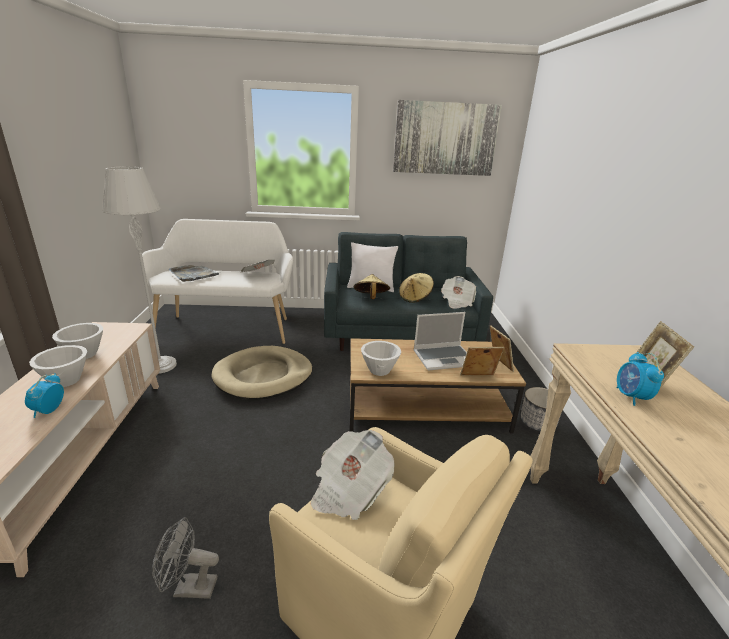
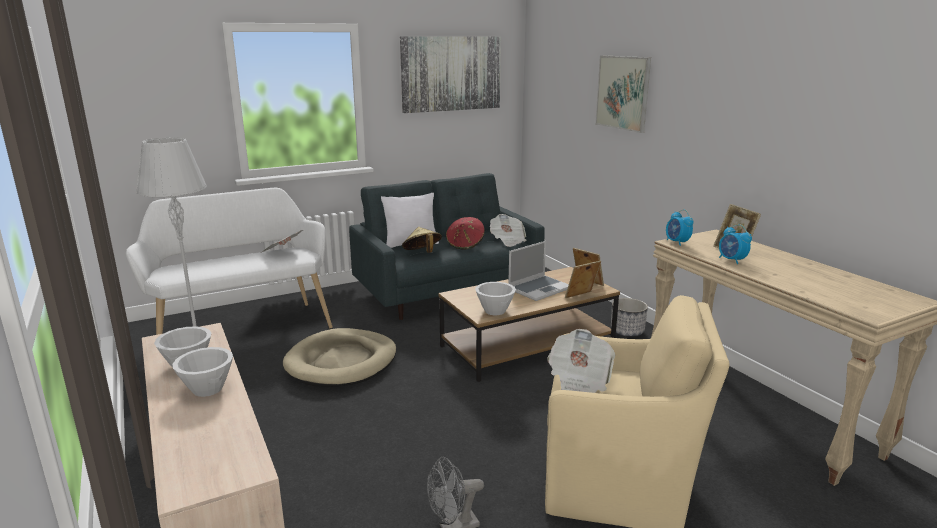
camera: 25 degrees left, 5 degrees down
(48, 411) = (233, 414): alarm clock -> alarm clock (677, 242)
(194, 274) = (202, 266): grey tray -> none
(415, 298) = (465, 244): beige hat -> red hat
(596, 167) = (623, 93): none -> picture

